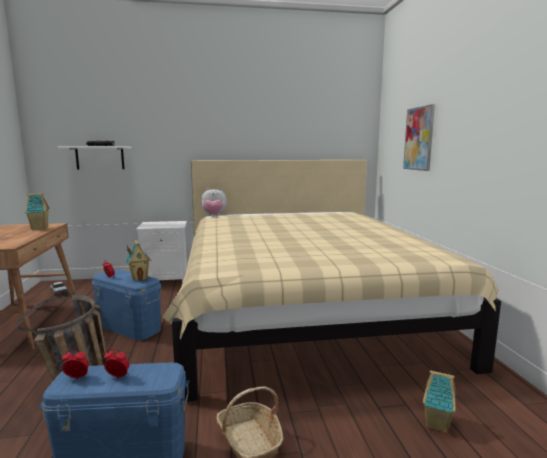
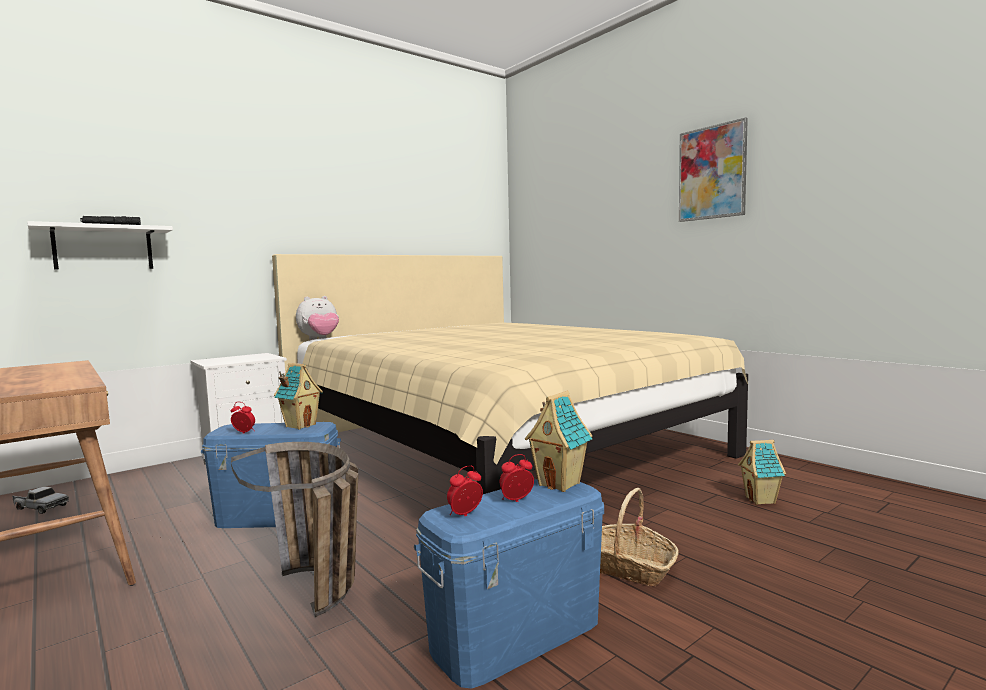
camera: 30 degrees left, 5 degrees down
(40, 228) = (54, 368): toy house -> toy house (560, 484)
(419, 138) = (585, 223): picture -> picture (712, 172)

